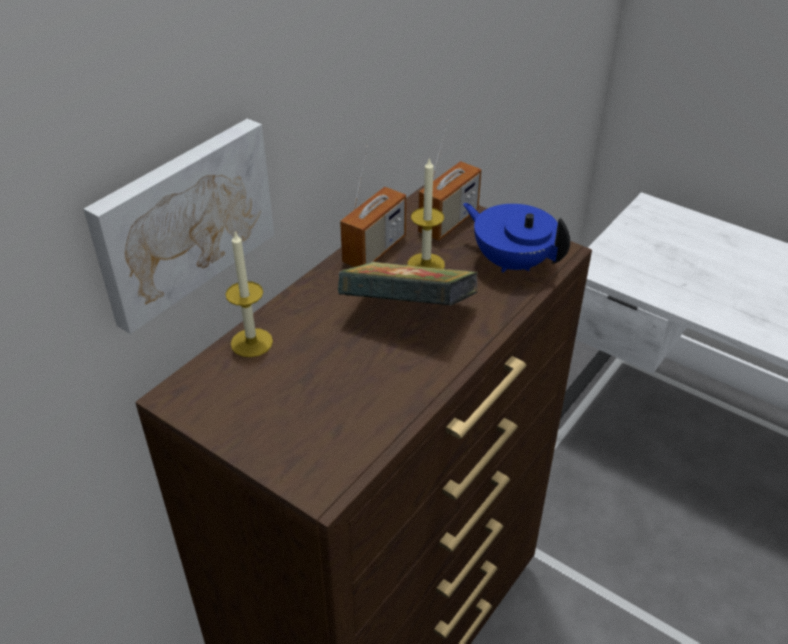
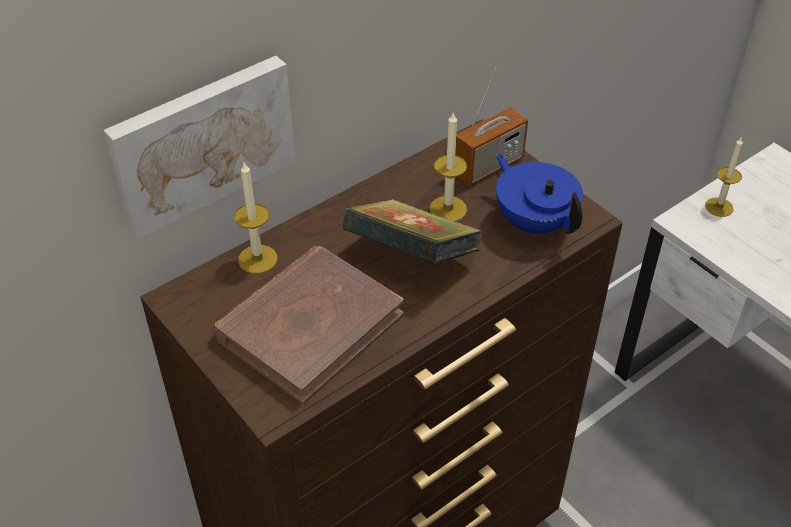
camera: 15 degrees right, 5 degrees up
(330, 396) = (309, 326): none -> brown book
(374, 250) = (404, 184): radio -> none
(617, 250) = (719, 207): none -> candle

